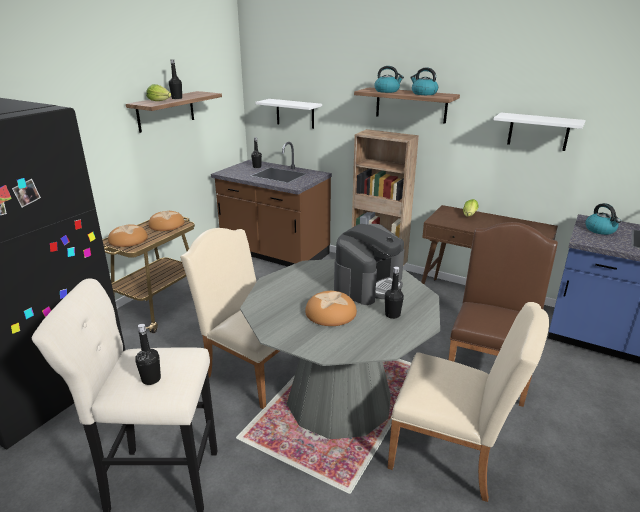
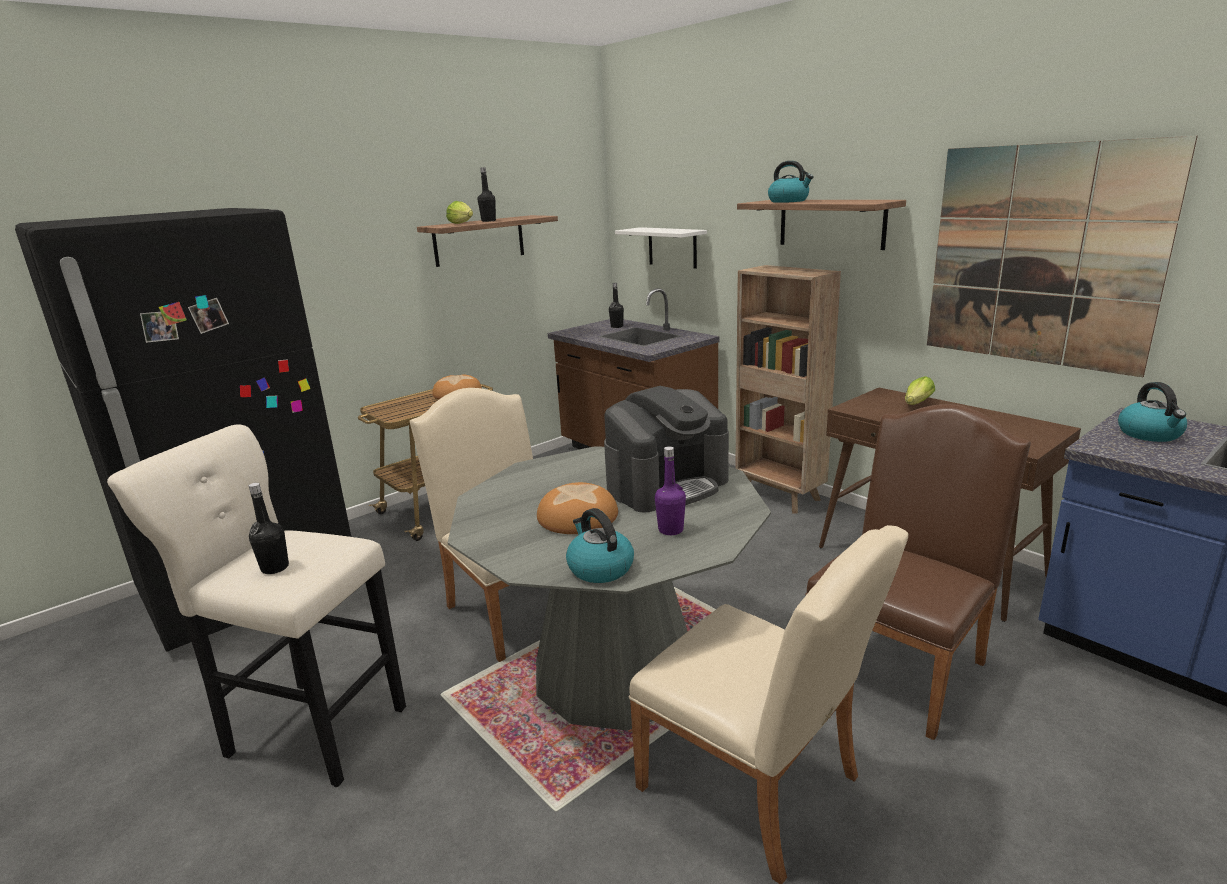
camera: 20 degrees right, 5 degrees down
(128, 240) = (397, 407): bread -> none
(392, 315) = (670, 530): black bottle -> purple bottle
(423, 93) = (843, 201): kettle -> kettle (599, 568)
(538, 131) = (1042, 256): white shelf -> picture

